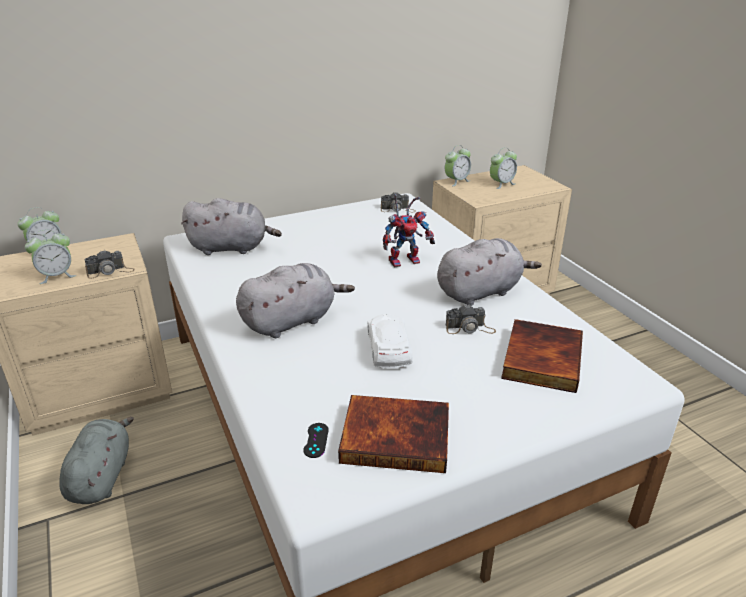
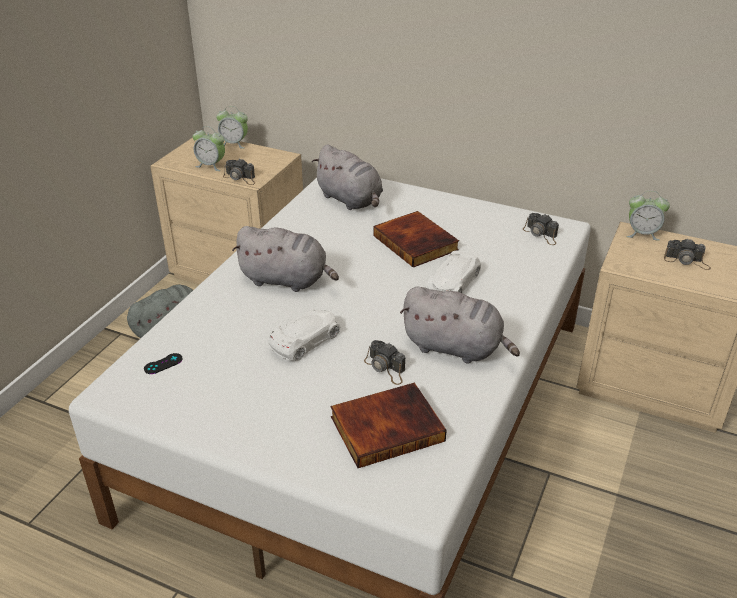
camera: 50 degrees right, 5 degrees up
(396, 436) = (202, 397): book -> book (417, 242)
(405, 259) = (453, 283): toy robot -> white toy car
(501, 184) = (687, 261): alarm clock -> camera

